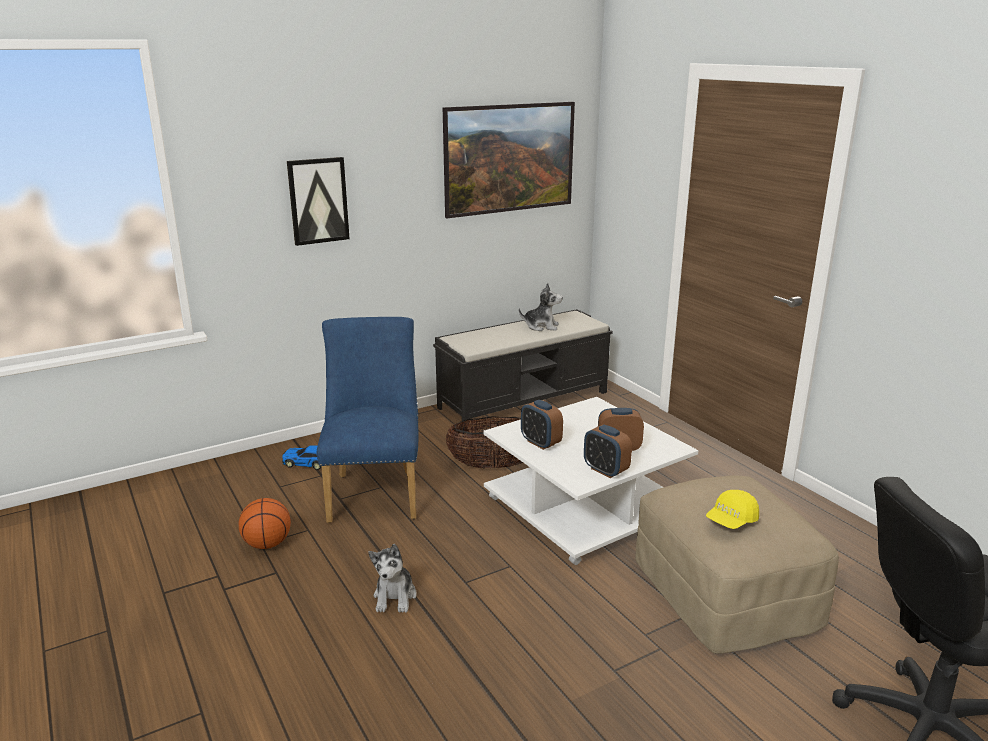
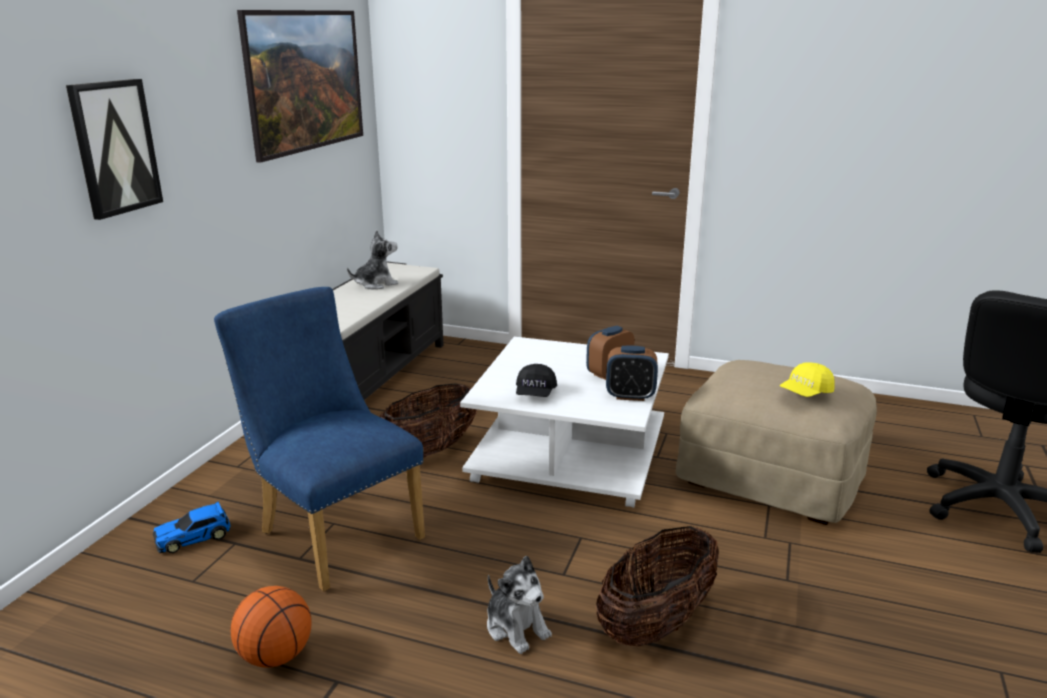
camera: 40 degrees left, 0 degrees up
(478, 642) = (656, 623): none -> basket
(540, 443) = (535, 393): alarm clock -> black cap
(731, 521) = (805, 393): yellow cap -> yellow cap turned 45 degrees clockwise

